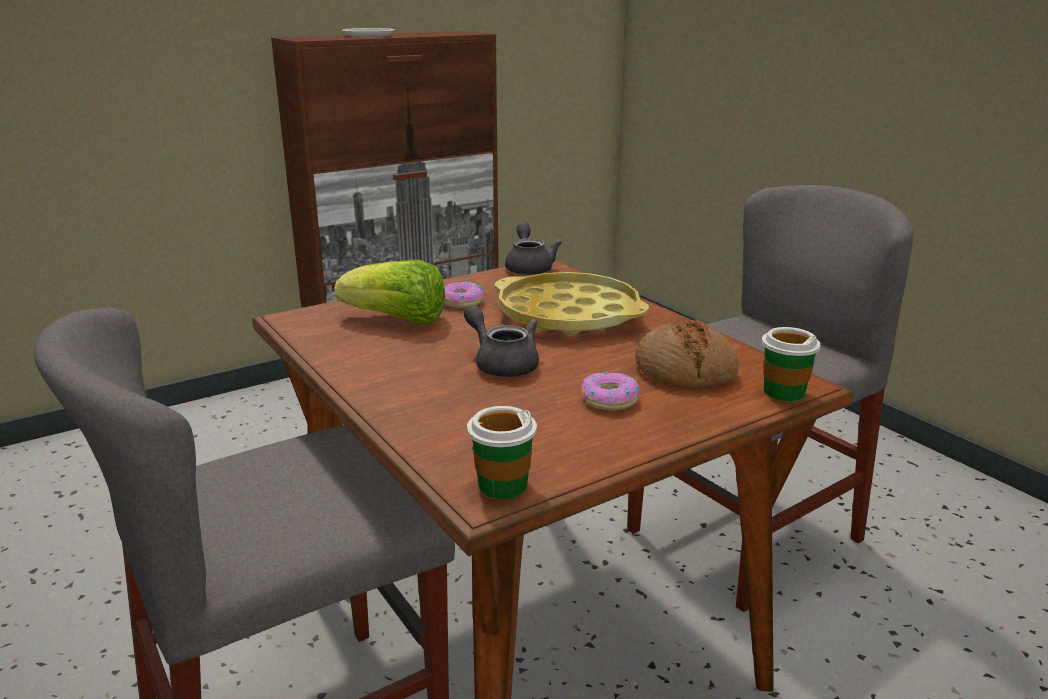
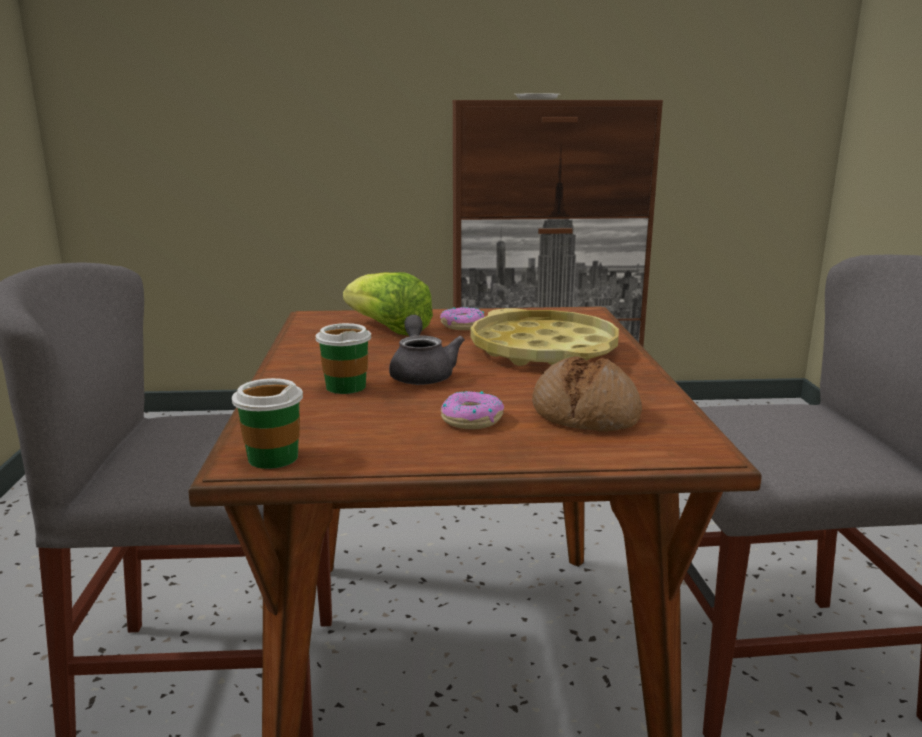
camera: 30 degrees right, 5 degrees down
(529, 267) = (566, 310): grey teapot -> none
(783, 392) = (667, 453): cup -> cup (346, 386)

